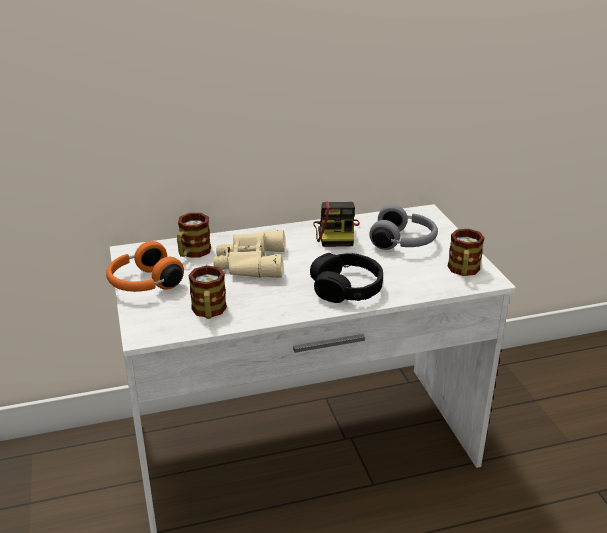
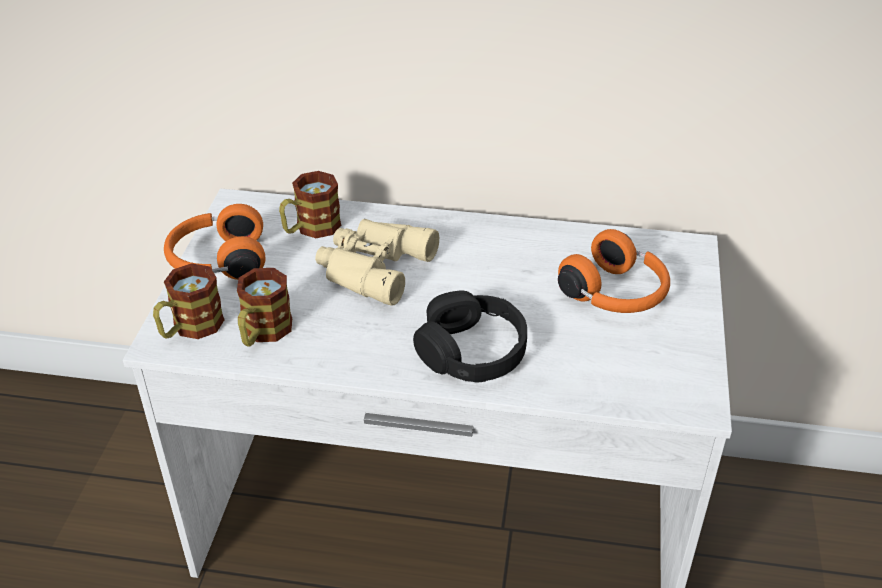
camera: 25 degrees right, 10 degrees up
(336, 233) = (527, 250): camera -> none
(404, 242) = (616, 294): grey headphones -> orange headphones
(463, 271) = (668, 375): mug -> mug (190, 328)

